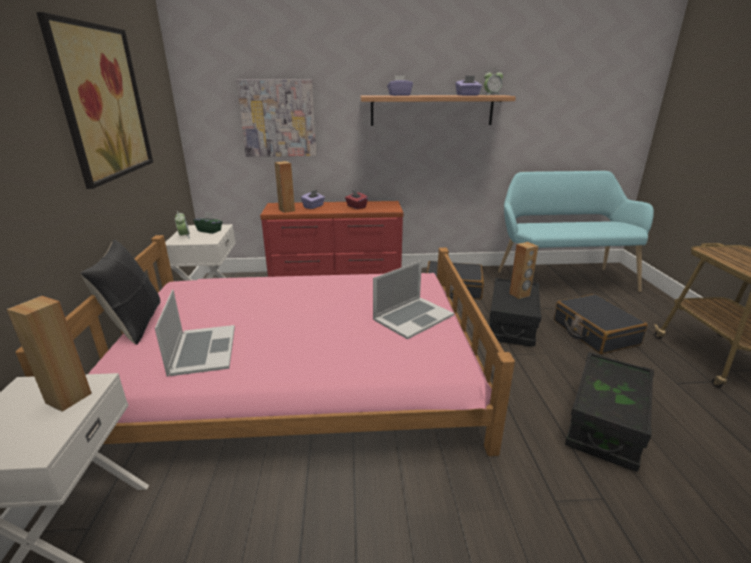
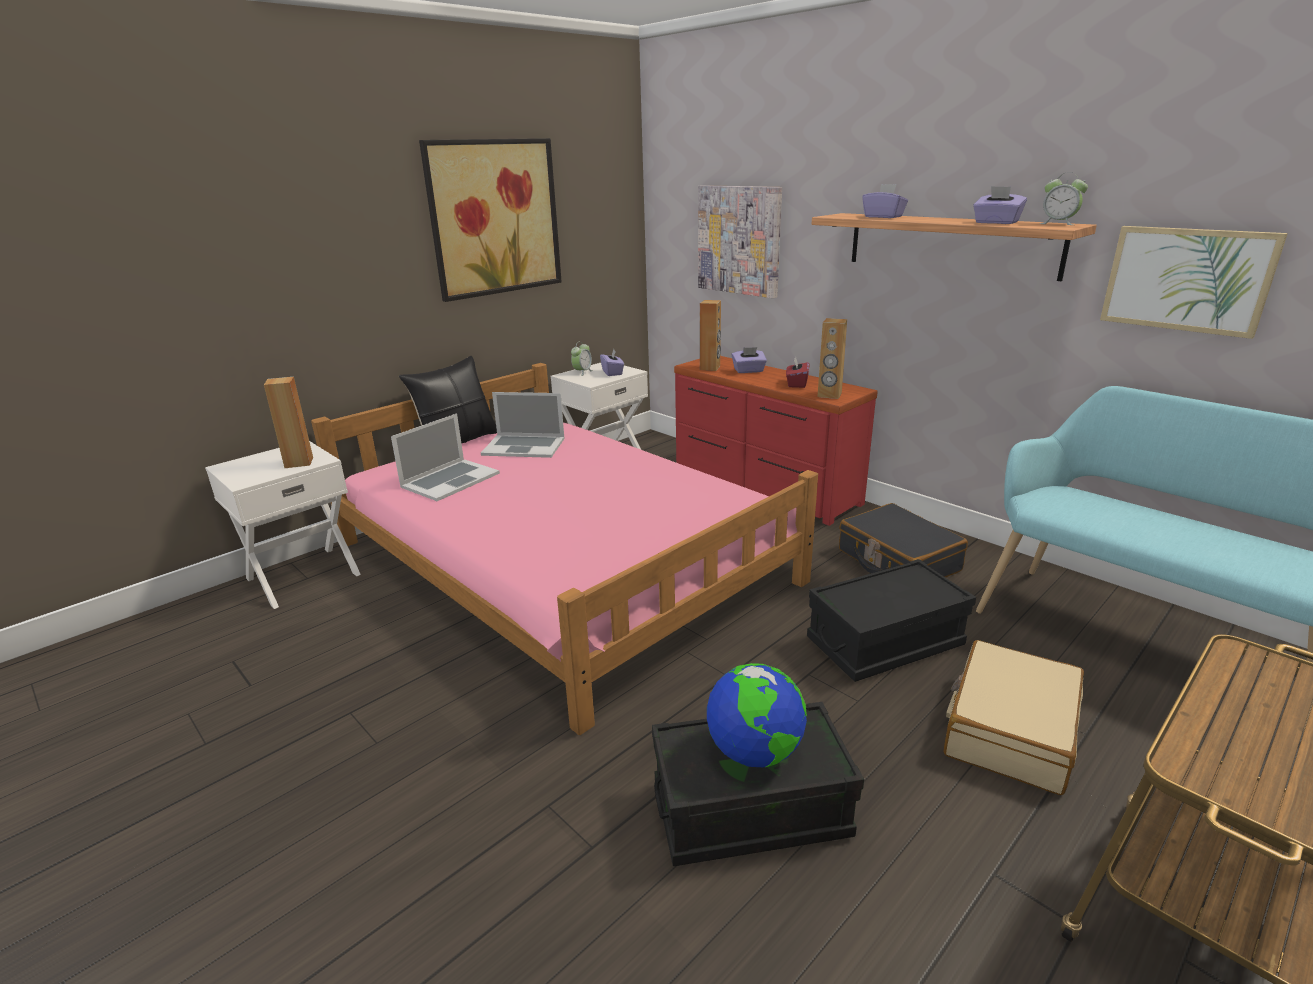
camera: 50 degrees right, 0 degrees up
(209, 231) = (612, 372): green tissue box -> purple tissue box
(413, 317) = (645, 535): laptop -> laptop (524, 446)
(519, 295) = (904, 596): brown speaker -> brown speaker (829, 395)
(542, 118) = (1186, 279): none -> picture
(594, 332) = (1009, 730): black suitcase -> beige suitcase
(614, 388) = (754, 752): none -> globe

